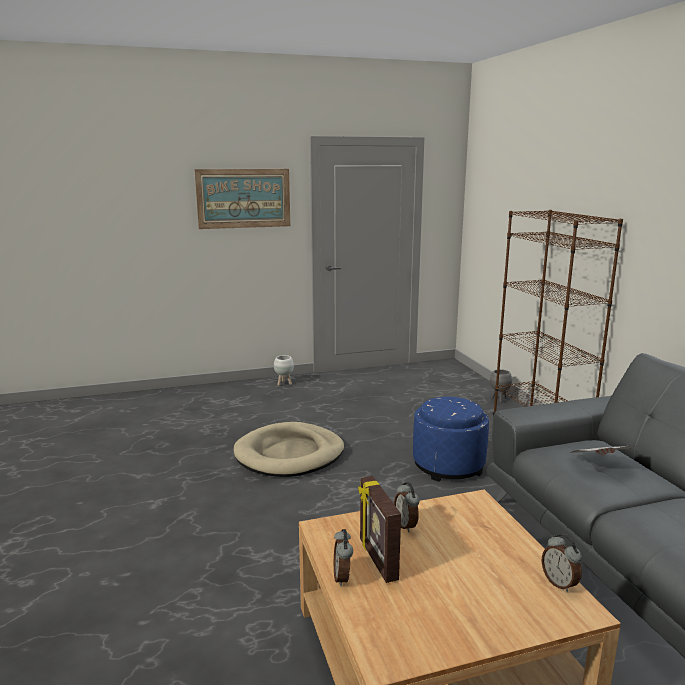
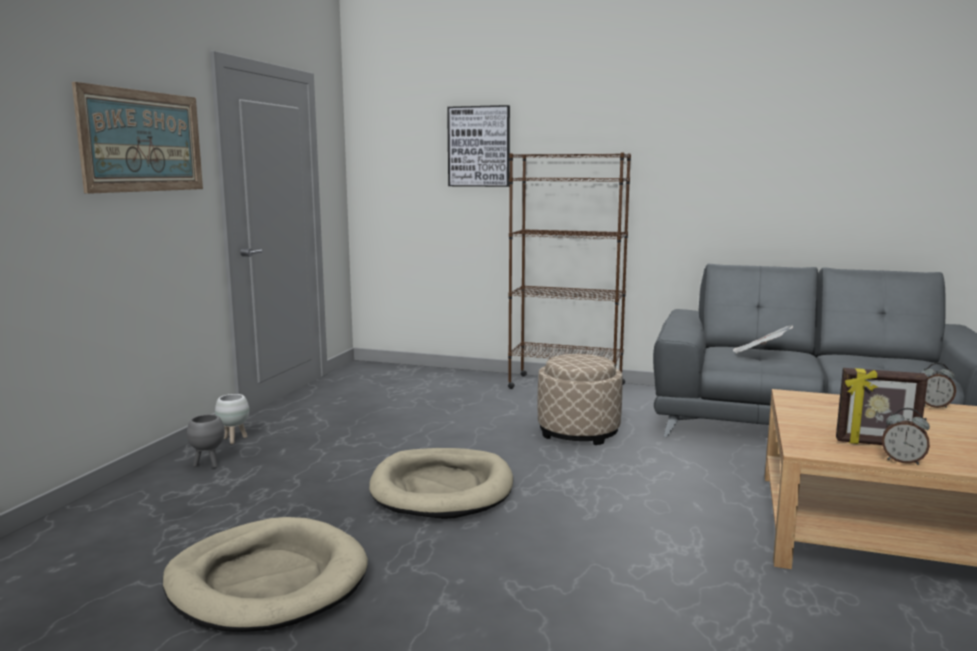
camera: 55 degrees left, 5 degrees down
(144, 452) = (267, 581): none -> beige dog bed
(406, 525) = (820, 423): alarm clock -> none
(448, 466) = (578, 431): blue ottoman -> beige ottoman
(499, 399) = (480, 376): grey planter -> grey planter (208, 464)
(528, 199) = (479, 146): none -> picture

